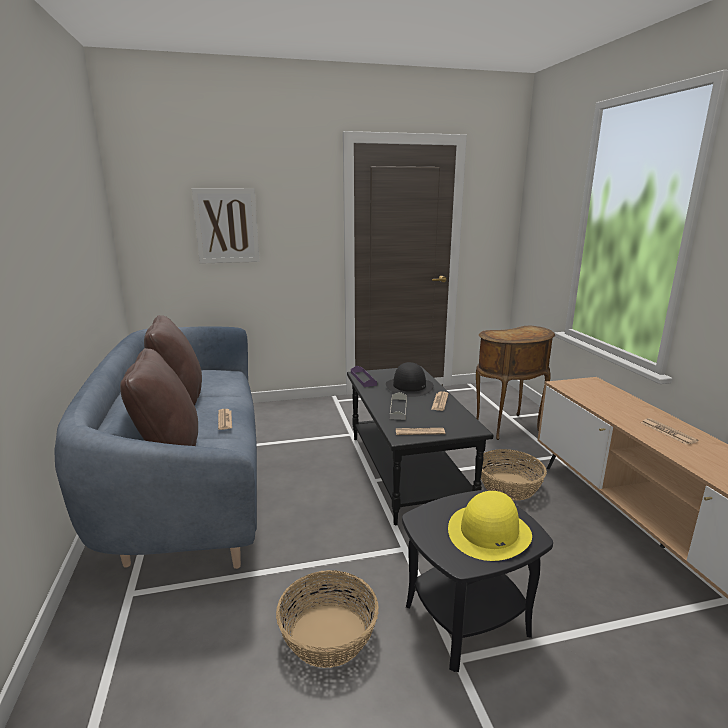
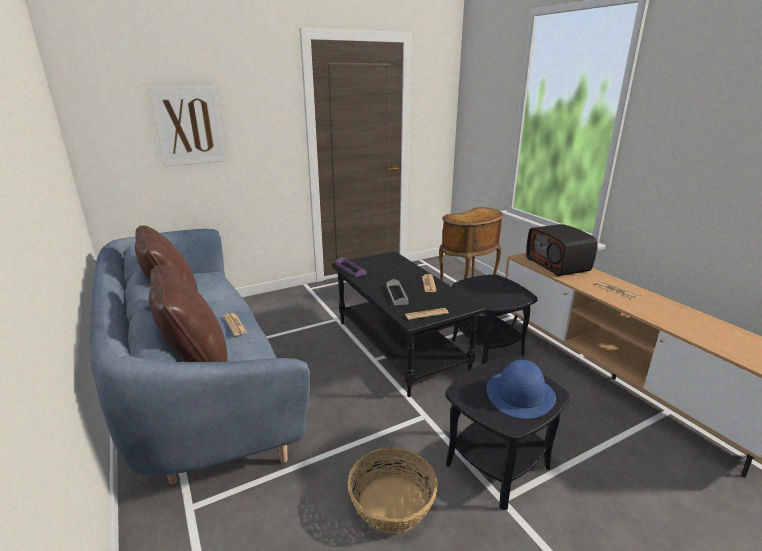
camera: 15 degrees left, 5 degrees up
(409, 387) = (395, 272): black hat -> none
(489, 532) = (520, 394): yellow hat -> blue hat
(509, 486) = (487, 347): basket -> black side table
(604, 396) = (558, 265): none -> radio

